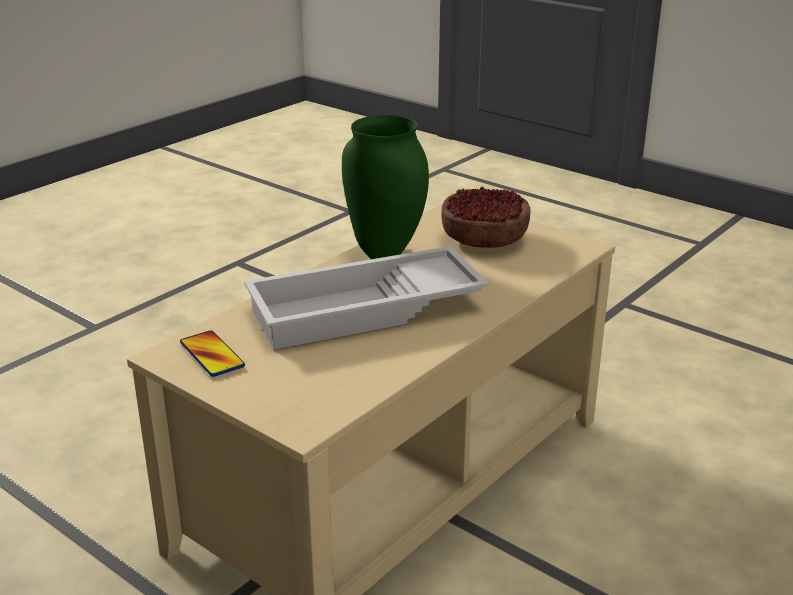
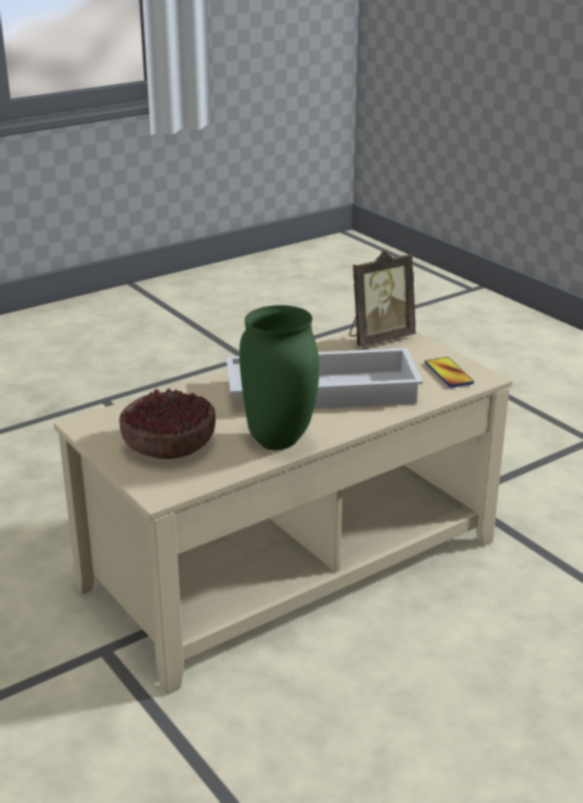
camera: 165 degrees left, 0 degrees up
(317, 404) = (379, 338): none -> picture frame

